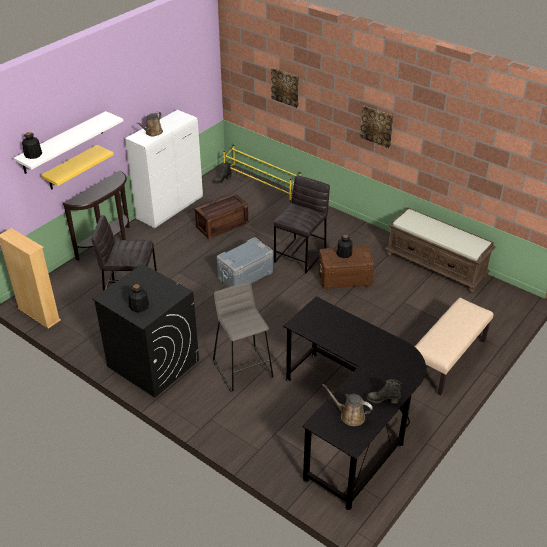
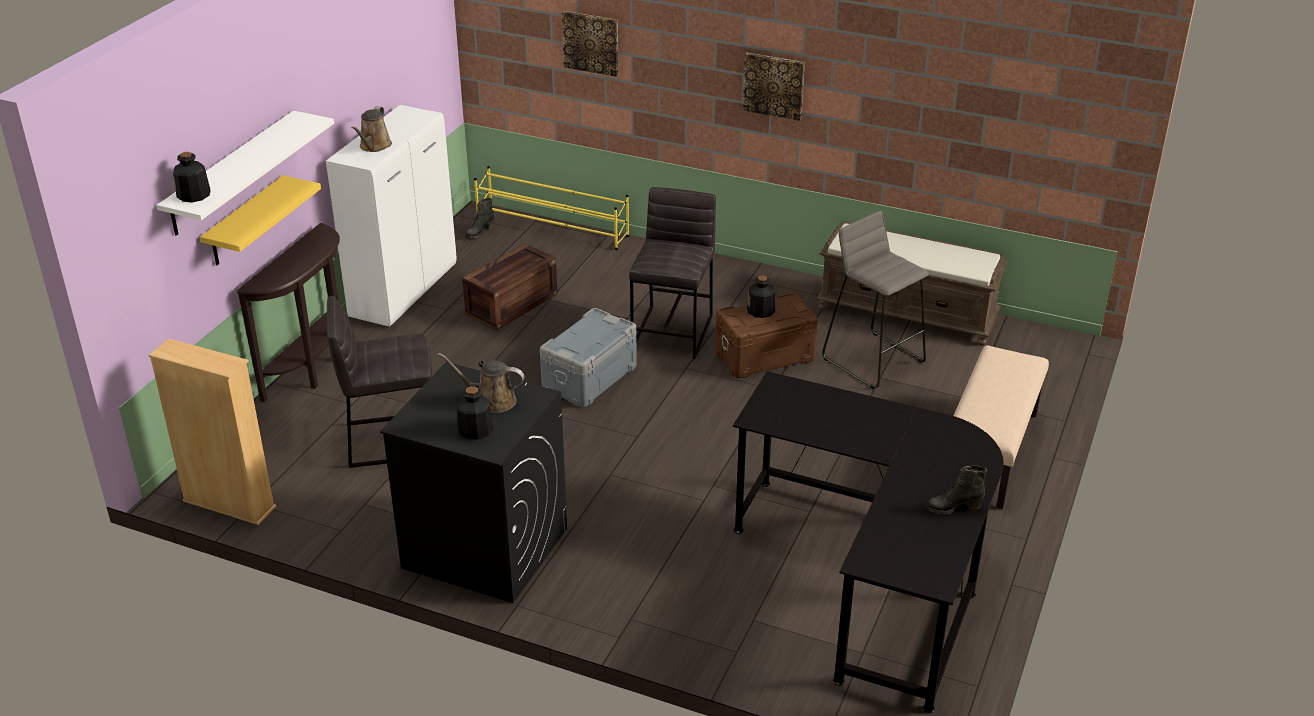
camera: 15 degrees left, 5 degrees down
(243, 369) = (653, 528): grey stool -> grey stool (874, 359)
(350, 415) = (912, 541): brown watering can -> brown watering can (491, 401)

